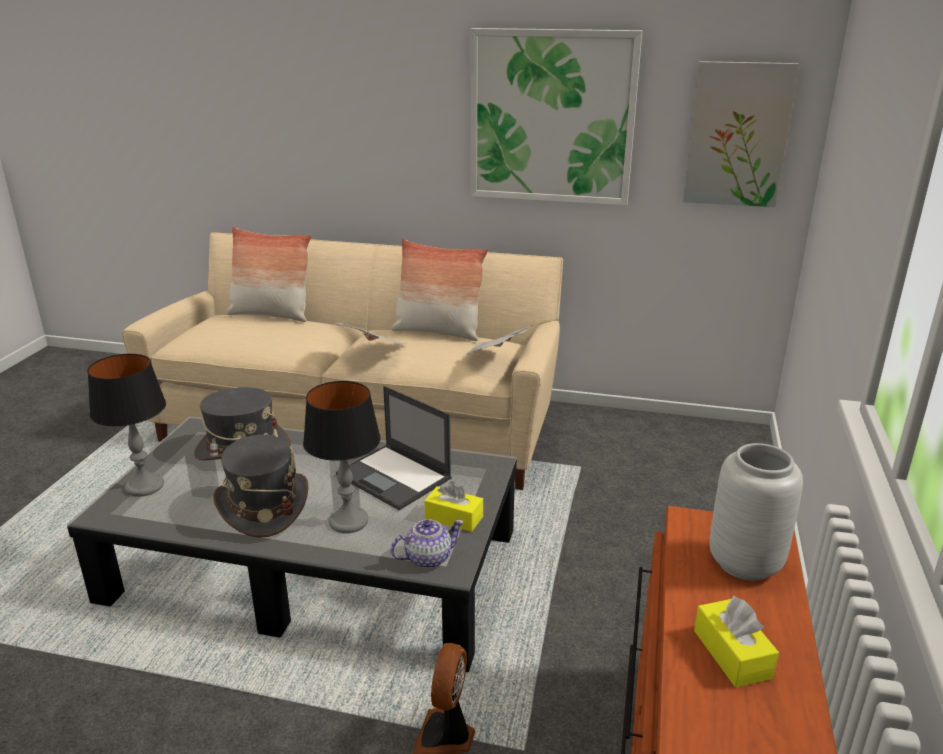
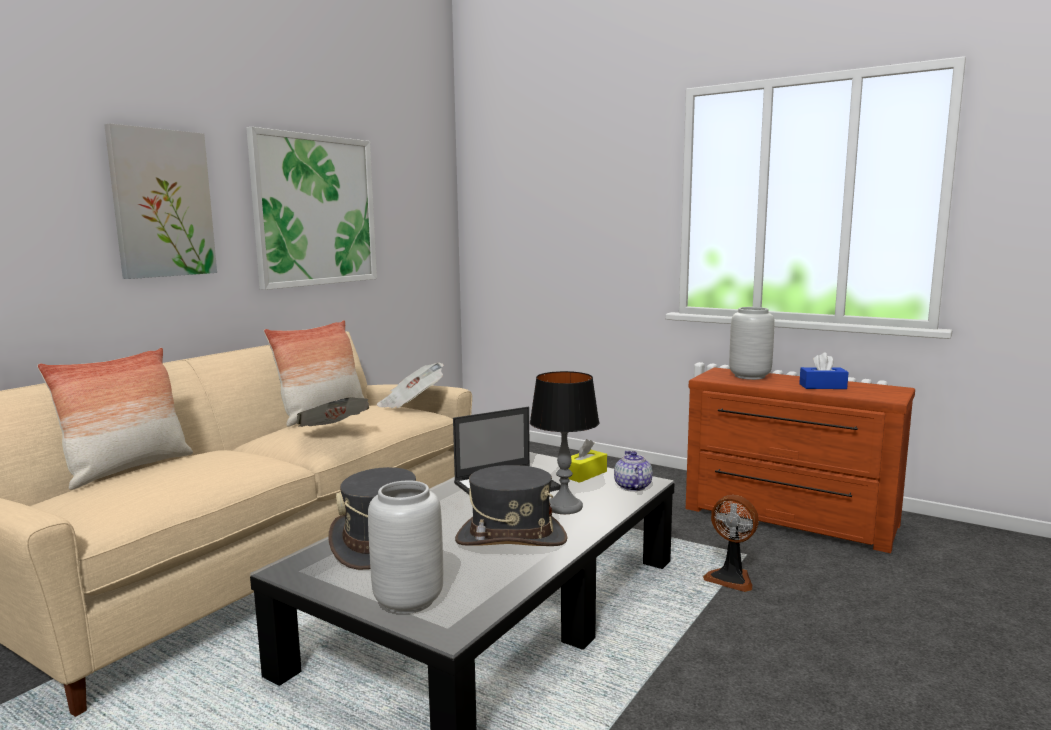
camera: 70 degrees left, 15 degrees down
(144, 486) = (408, 601): table lamp -> grey vase
(732, 654) = (822, 386): yellow tissue box -> blue tissue box
(737, 135) = (422, 219): picture -> picture (162, 203)

